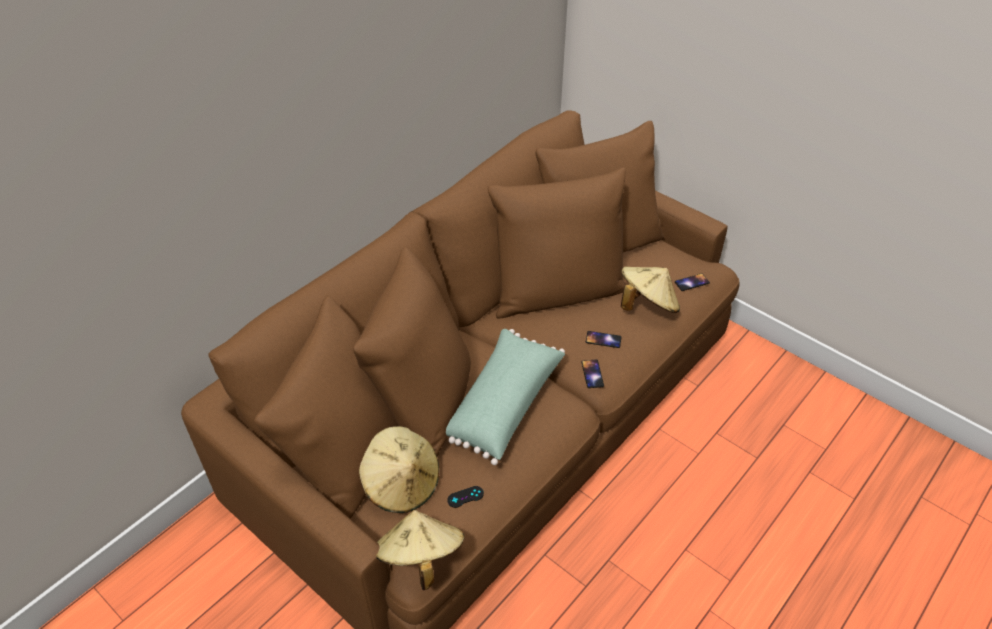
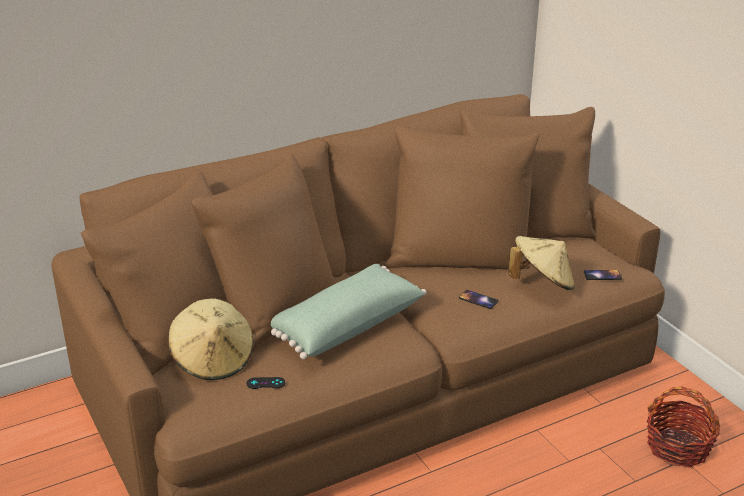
camera: 20 degrees right, 15 degrees down
(420, 558) = (195, 416): beige hat -> none
(592, 374) = (450, 322): phone -> none
(774, 413) = (678, 447): none -> basket

